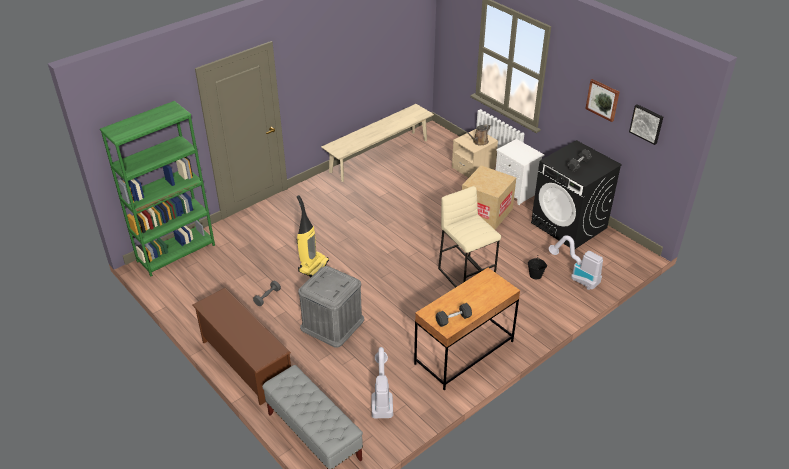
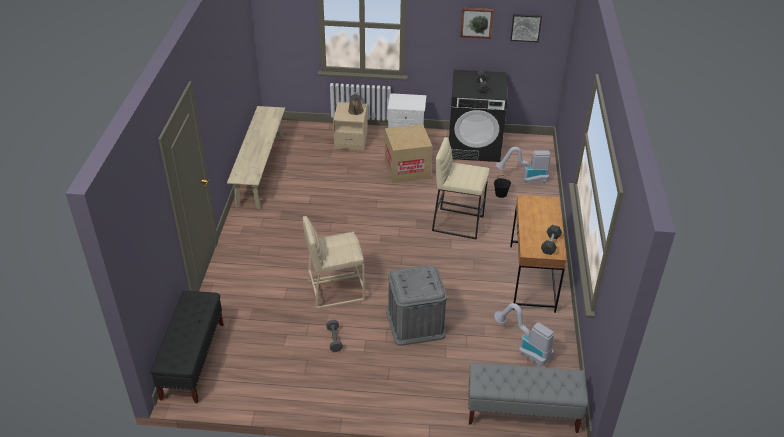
camera: 45 degrees left, 0 degrees up
(176, 253) = (193, 360): green bookcase -> black bench
(246, 363) = (394, 402): brown shoe rack -> none
(313, 266) = (335, 290): vacuum cleaner -> beige stool

